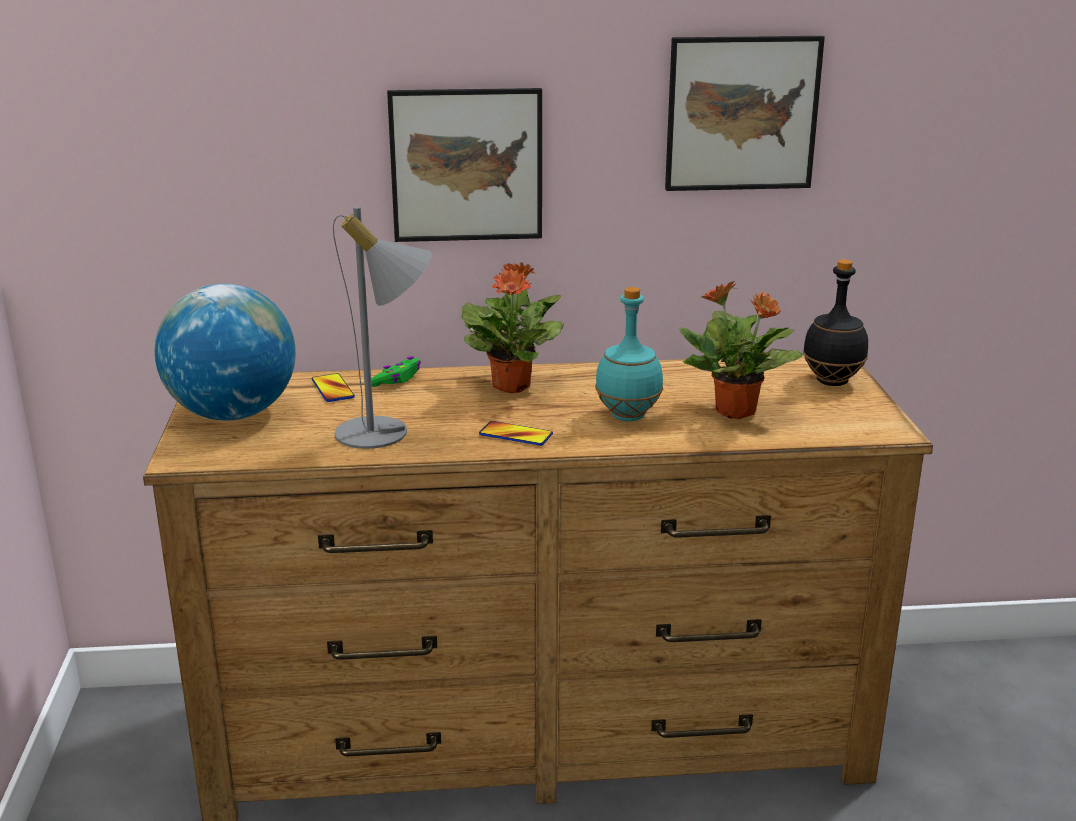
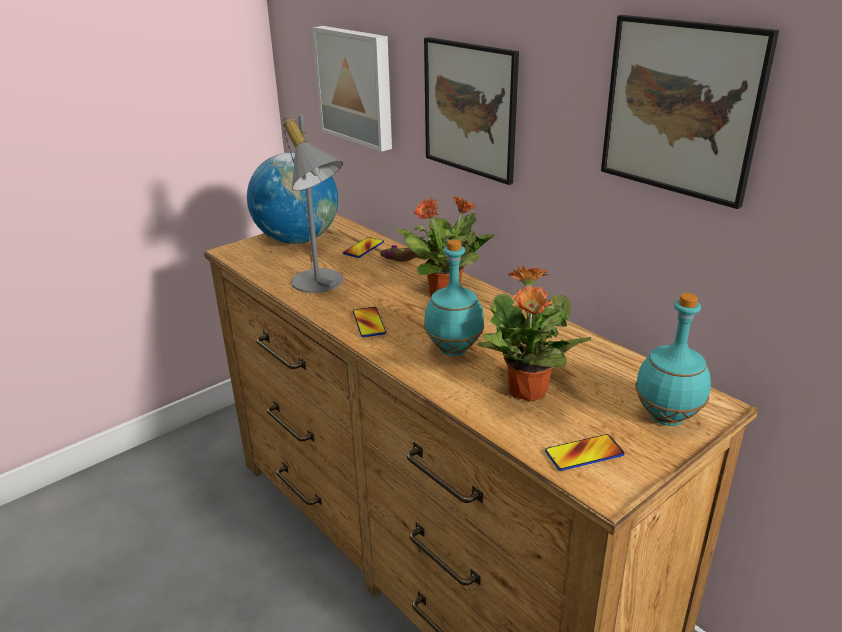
camera: 55 degrees right, 5 degrees up
(232, 176) = (357, 86): none -> picture
(396, 379) = (402, 258): green game controller -> brown game controller
(831, 381) = (666, 417): black bottle -> turquoise bottle
(844, 422) = (584, 454): none -> phone

